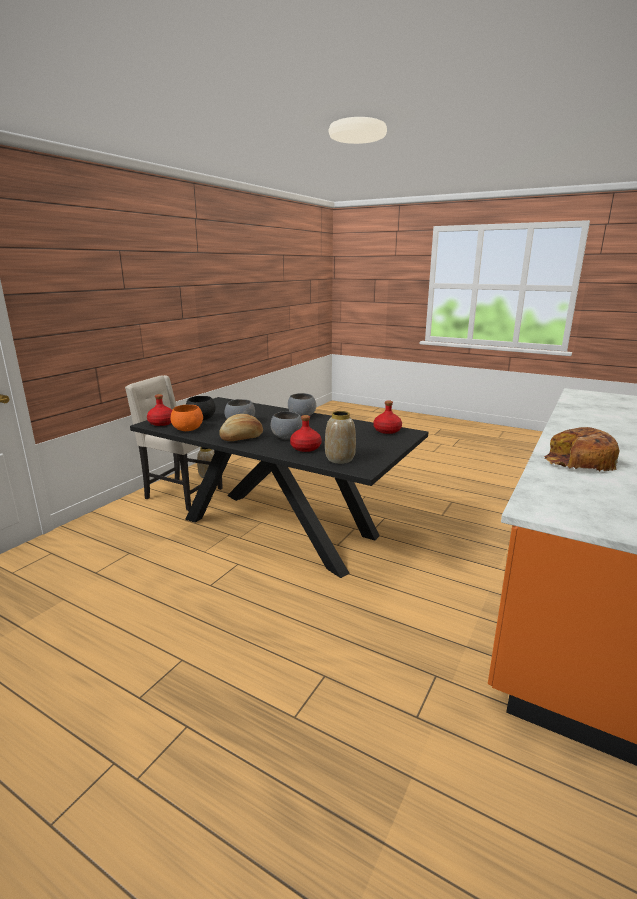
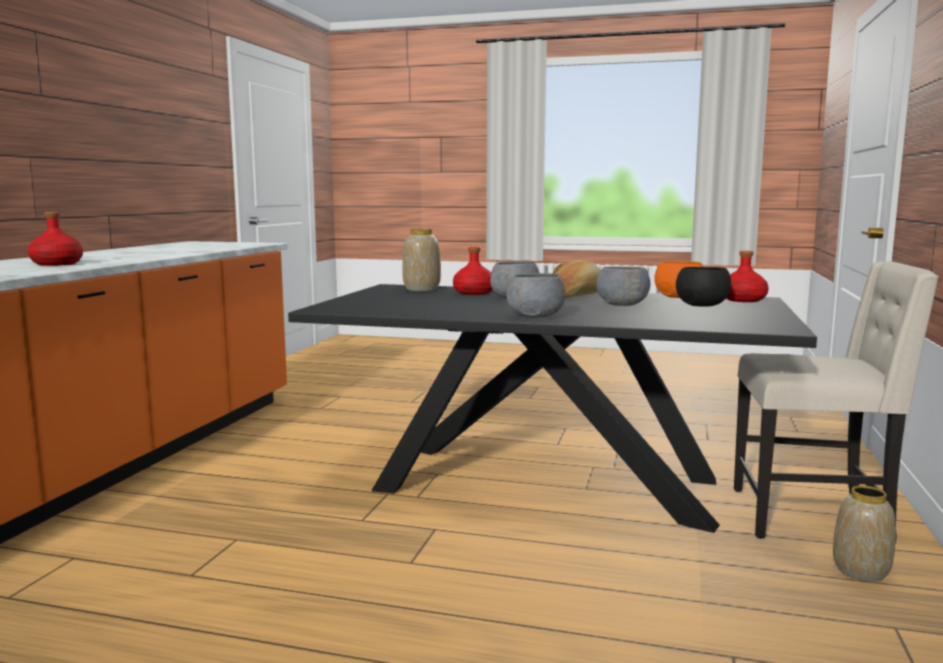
camera: 165 degrees right, 10 degrees down
(387, 431) = (362, 309): red bottle -> red bottle (57, 264)
(578, 462) = (172, 251): bread -> none

